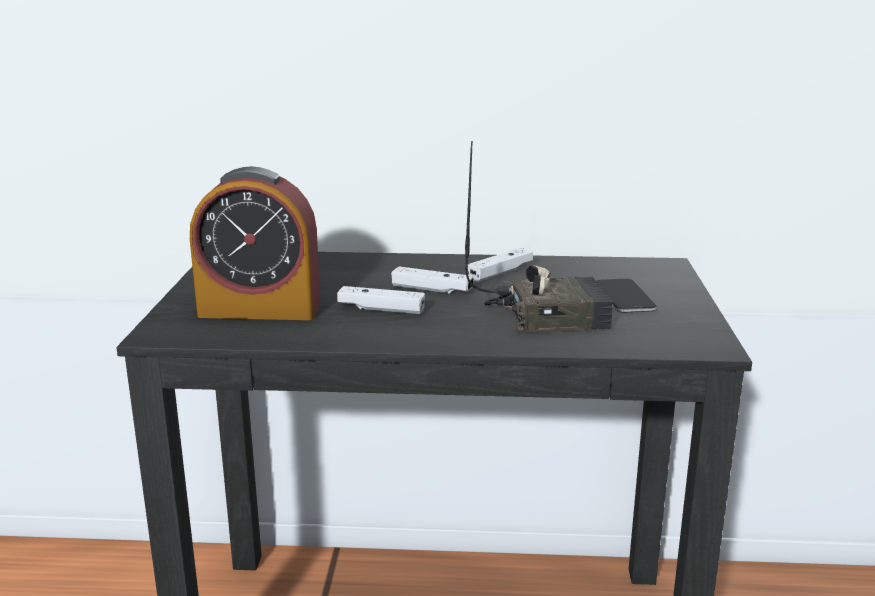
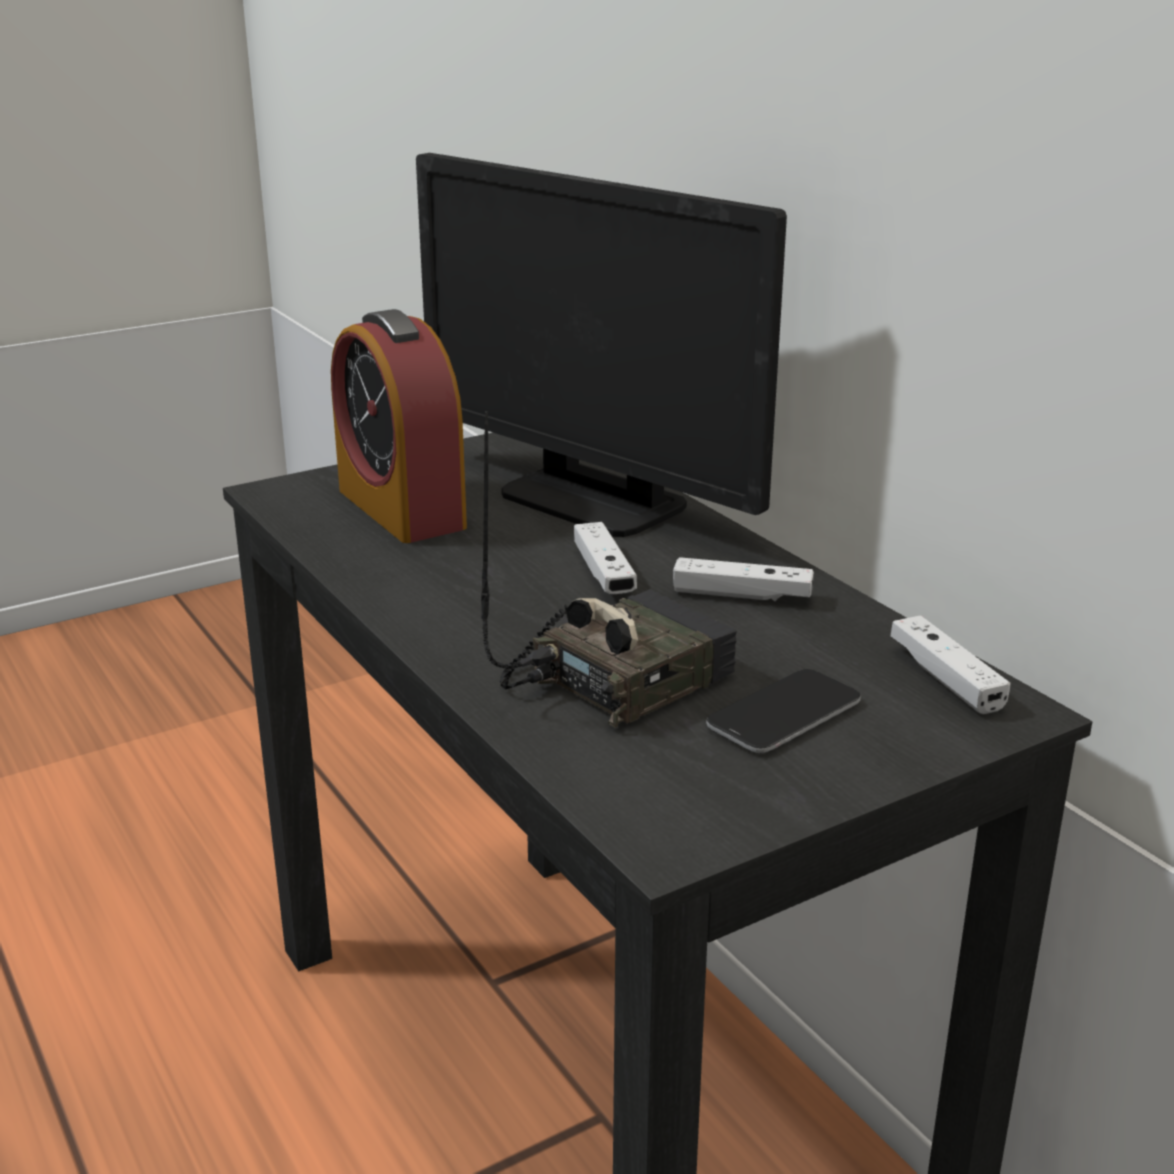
camera: 55 degrees right, 5 degrees up
(338, 269) = (594, 500): none -> monitor
(381, 309) = (490, 567): white game controller -> white game controller (945, 678)
(548, 316) = (616, 677): radio -> radio turned 90 degrees counterclockwise

